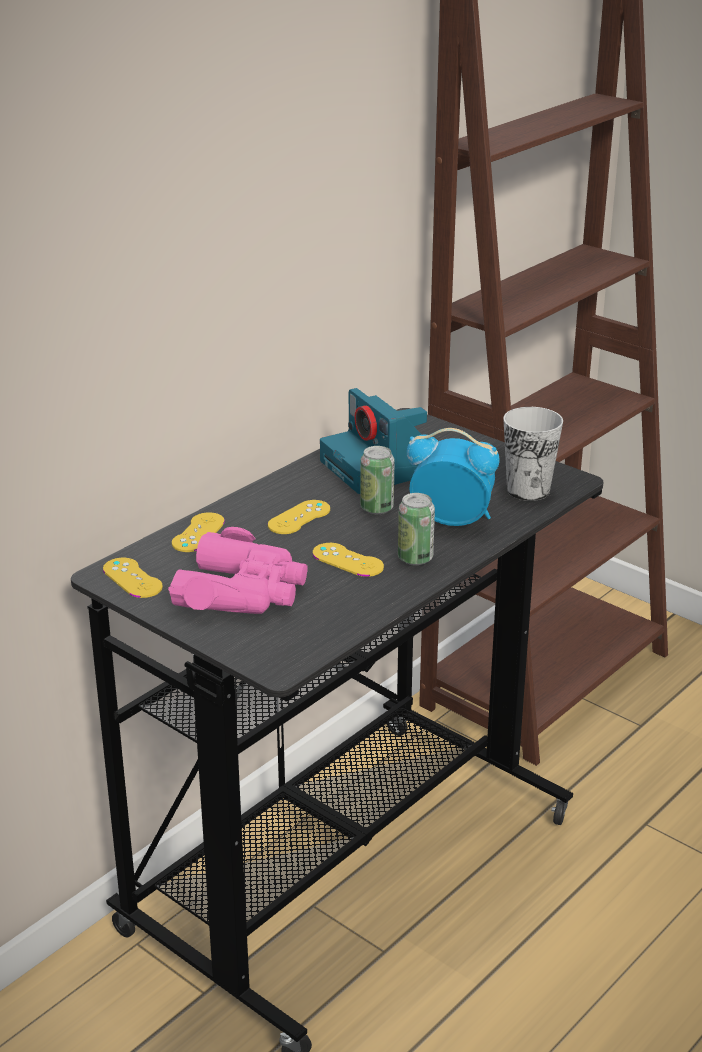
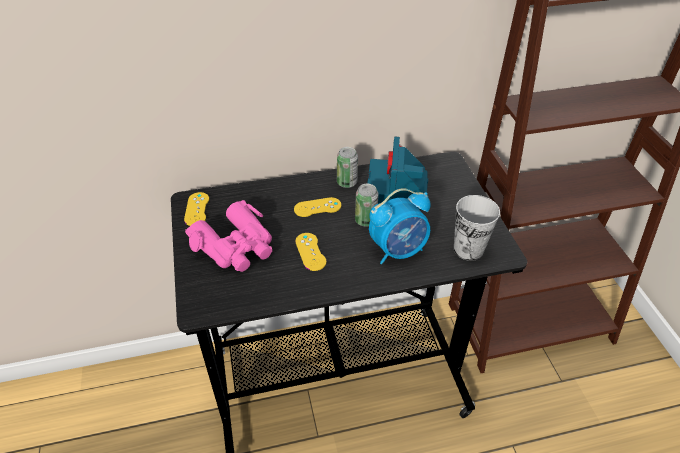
camera: 35 degrees right, 15 degrees up
(198, 533) = (258, 193): yellow game controller -> none
(415, 558) = (348, 269): can -> can (346, 182)
(451, 520) = (398, 250): alarm clock -> alarm clock turned 105 degrees clockwise

